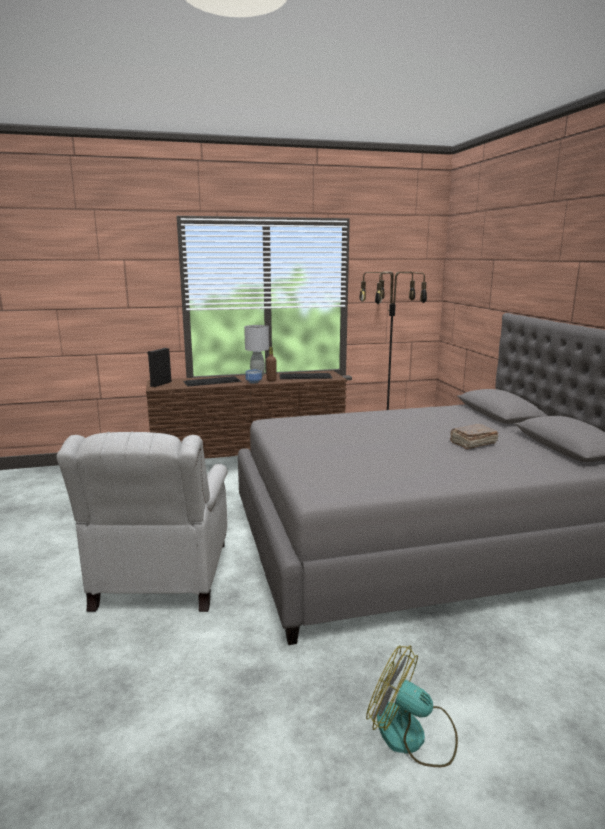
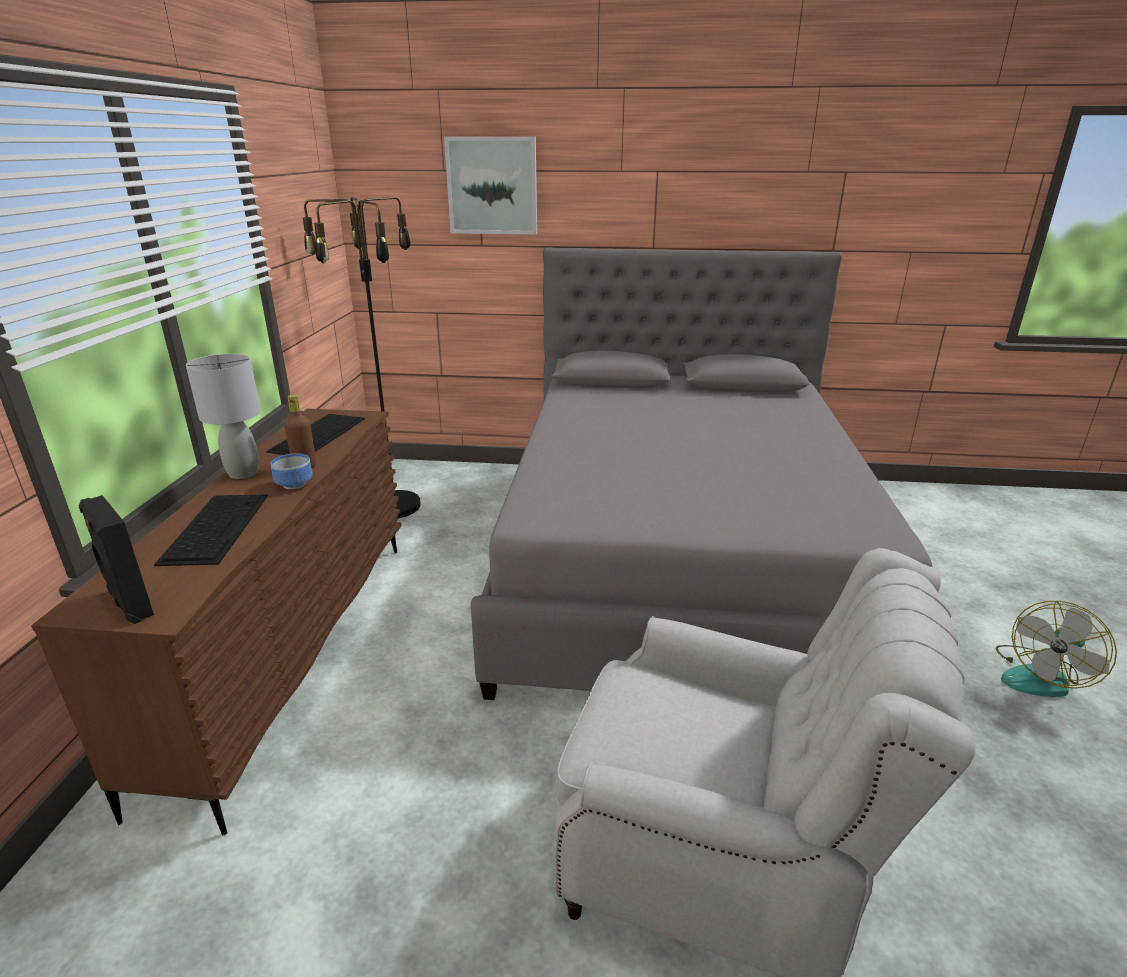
camera: 70 degrees left, 10 degrees up
(472, 443) = (715, 417): brown book -> none
(496, 269) = (492, 186): none -> picture

